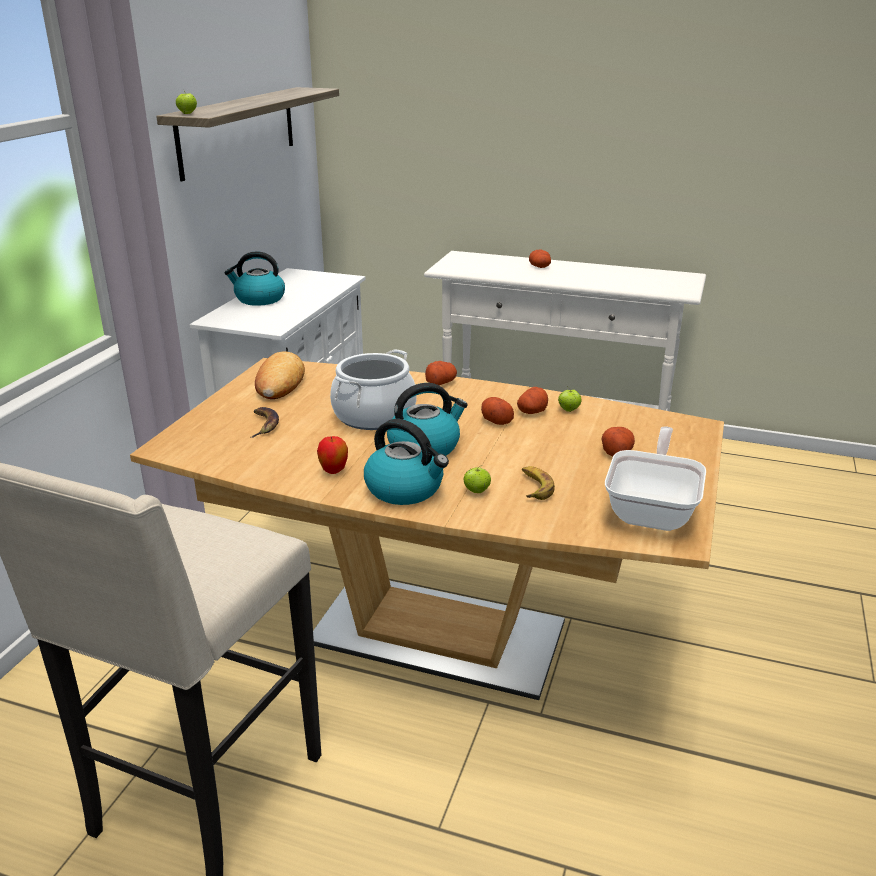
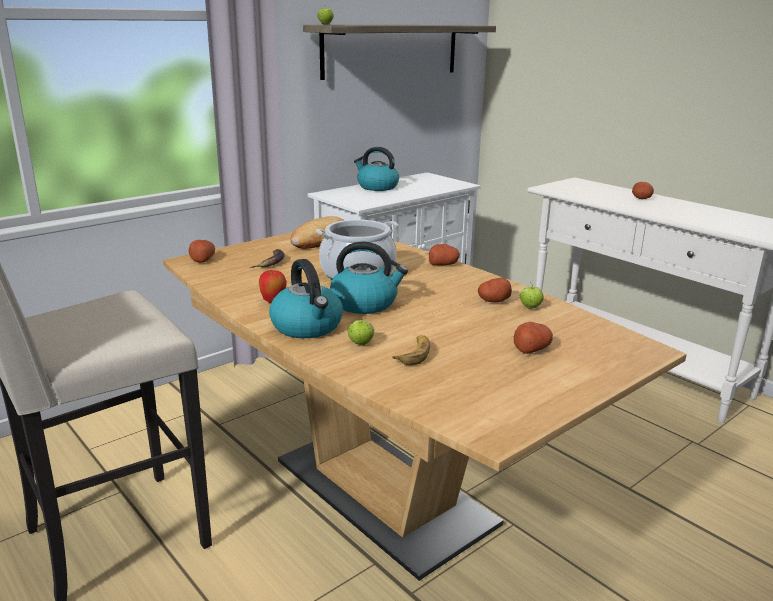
camera: 30 degrees right, 5 degrees down
(495, 420) = (452, 299): potato -> potato (202, 259)
(653, 510) = (501, 403): frying pan -> none

